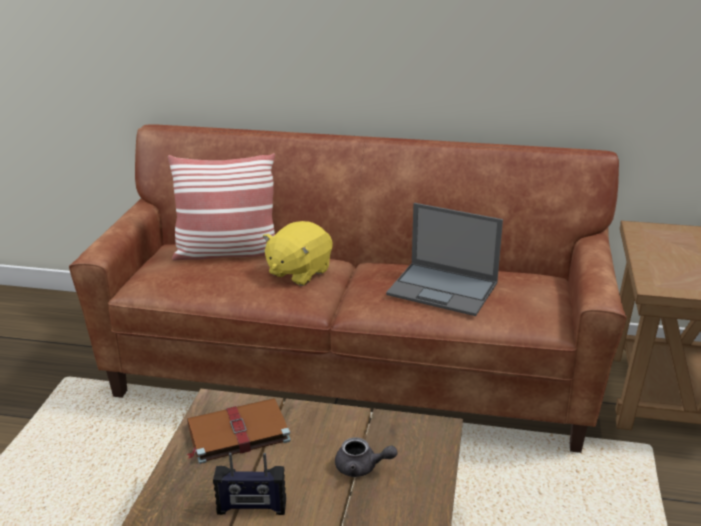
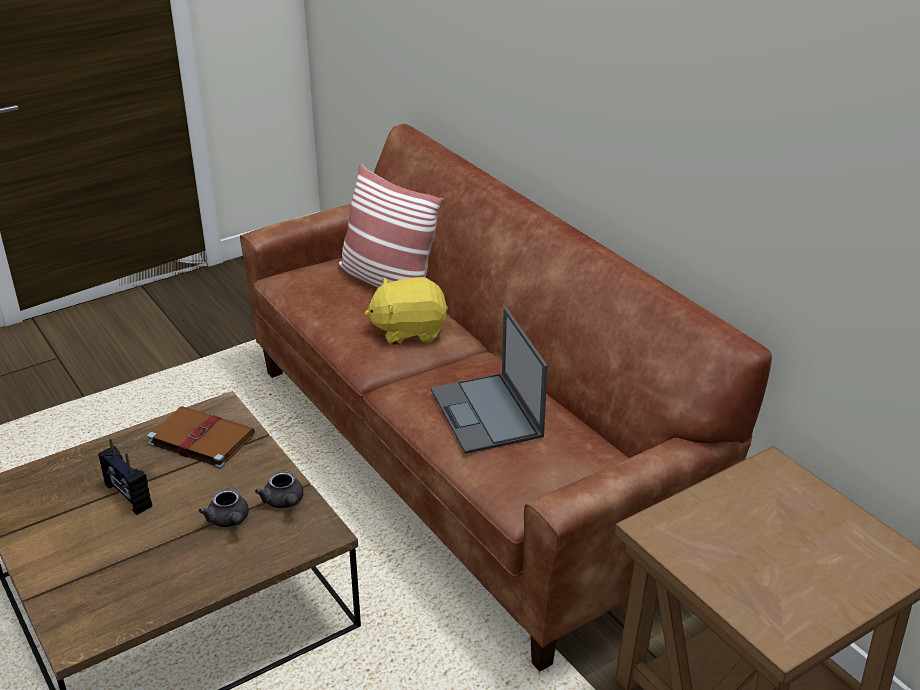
camera: 45 degrees right, 5 degrees up
(377, 430) = (284, 502): none -> grey teapot

